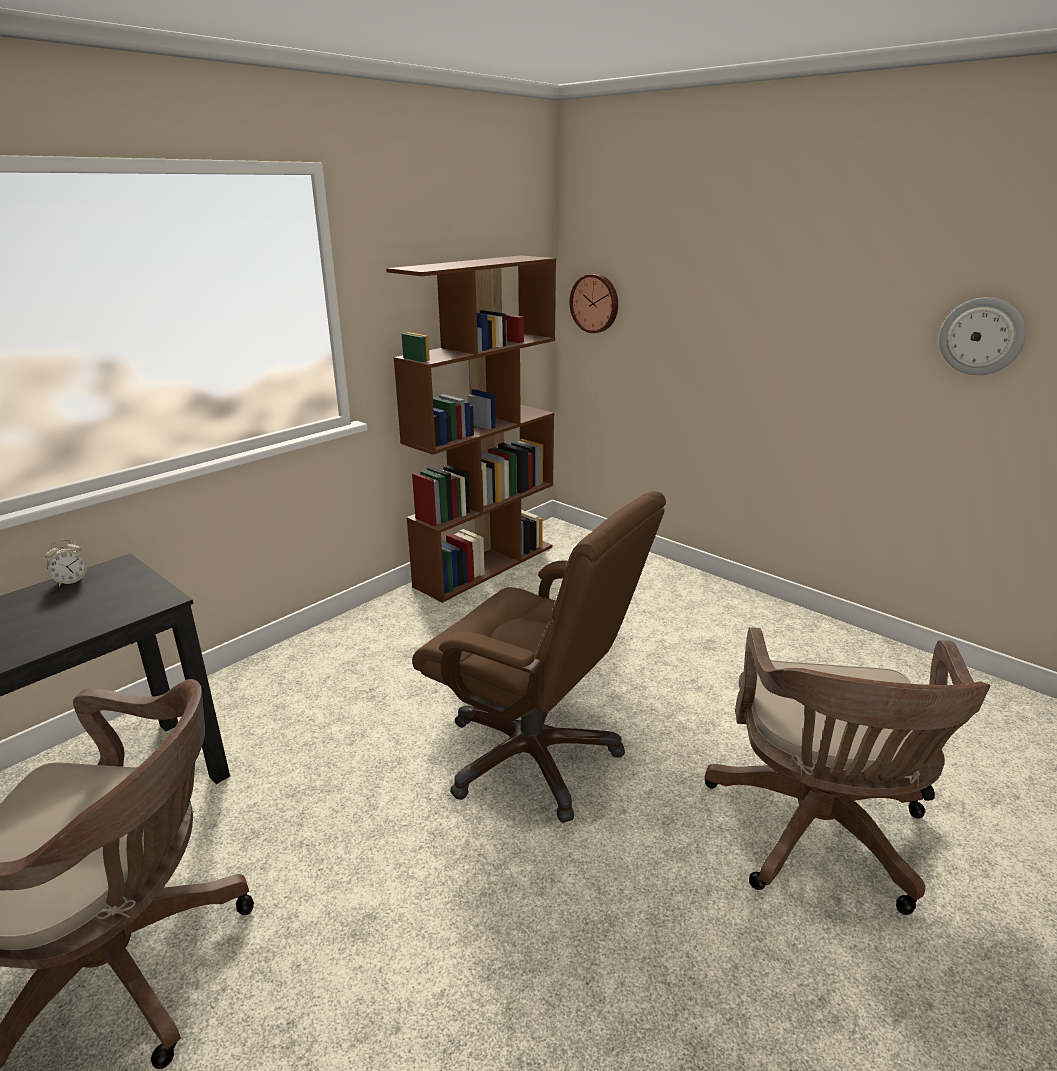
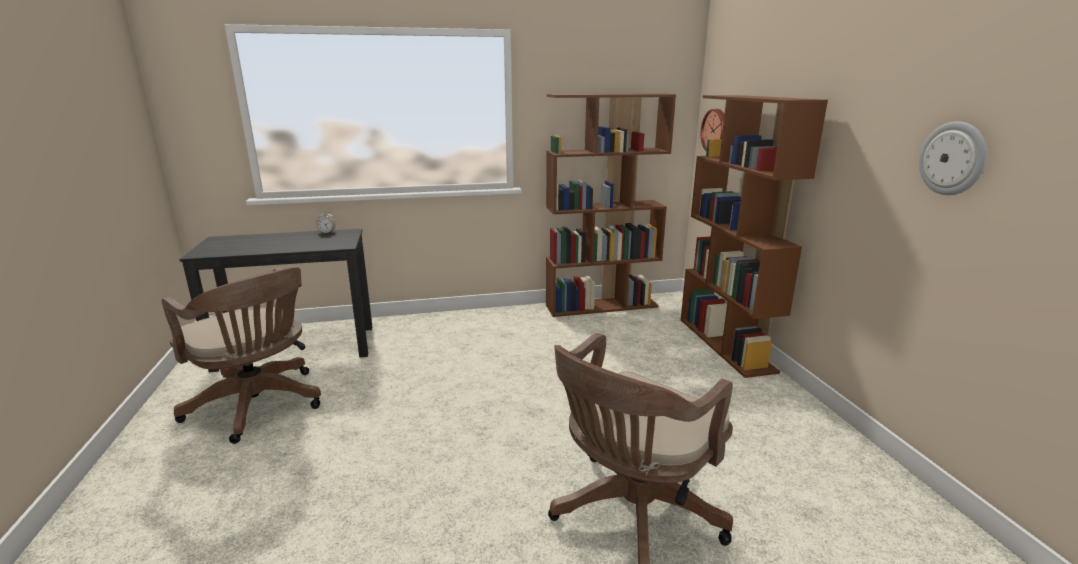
camera: 35 degrees right, 5 degrees down
(533, 756) = (509, 404): brown office chair -> none
(671, 574) = (726, 344): none -> brown bookcase

